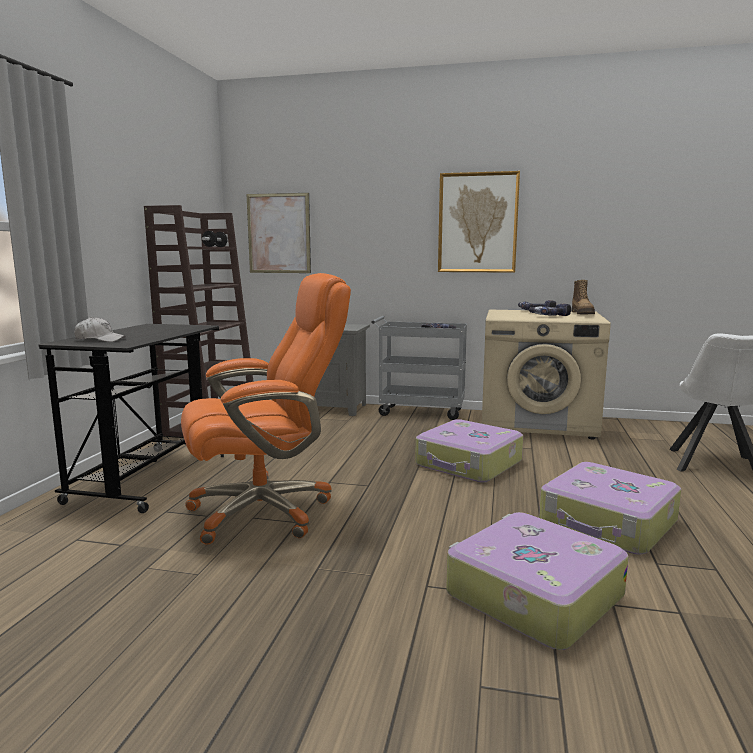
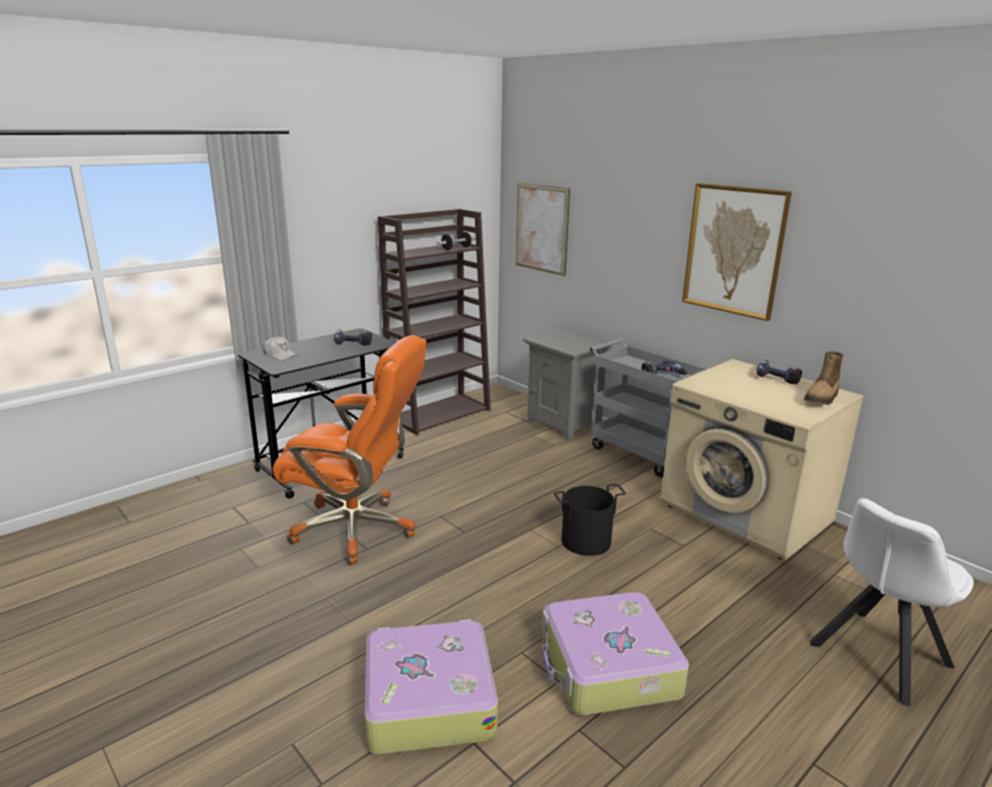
camera: 35 degrees right, 10 degrees up
(468, 464) = (586, 541): suitcase -> black bucket
(550, 316) = (765, 394): power drill -> power drill (353, 342)

